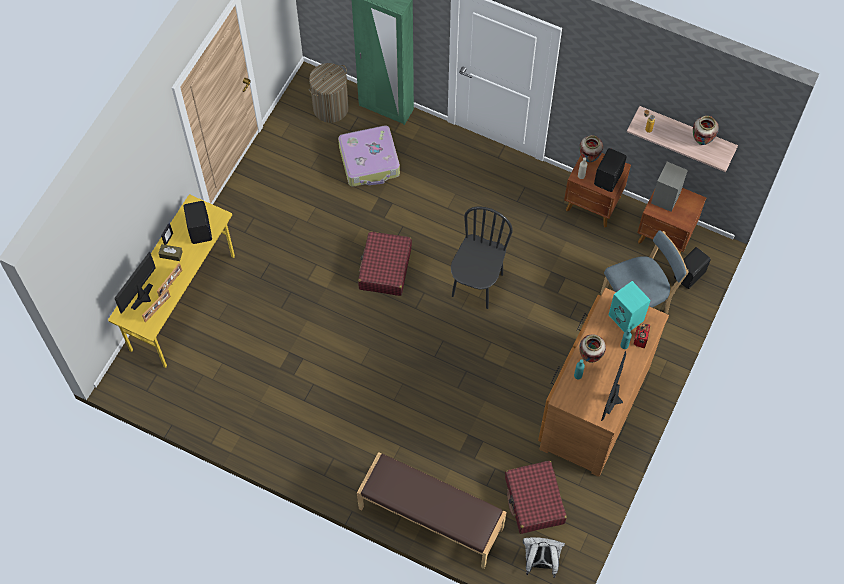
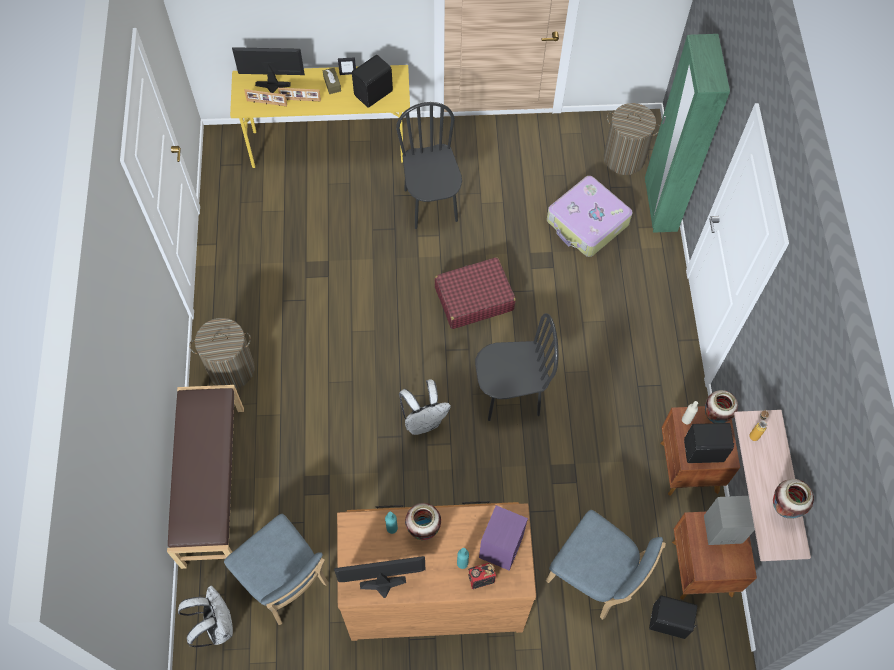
camera: 60 degrees right, 0 degrees up
(286, 256) = (431, 205): none -> black chair
(341, 463) = (231, 369): none -> laundry basket
(463, 351) = (423, 421): none -> white backpack
(534, 501) = (286, 583): red suitcase -> blue chair
(627, 318) = (501, 548): turquoise speaker -> purple speaker

